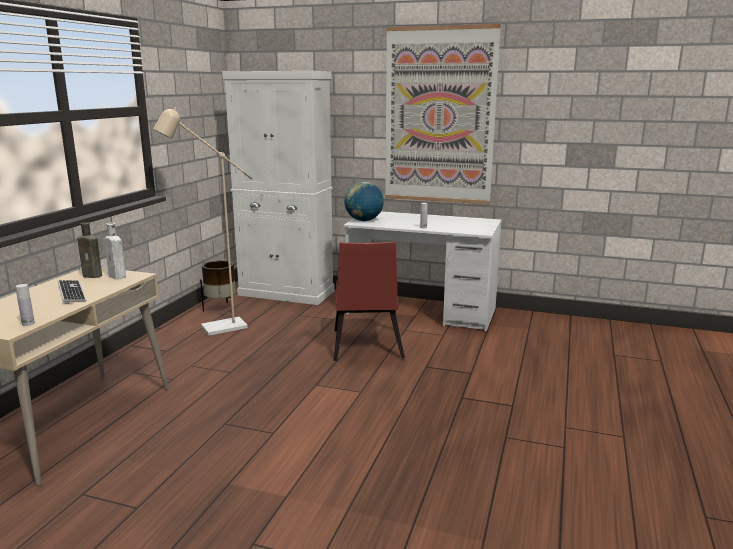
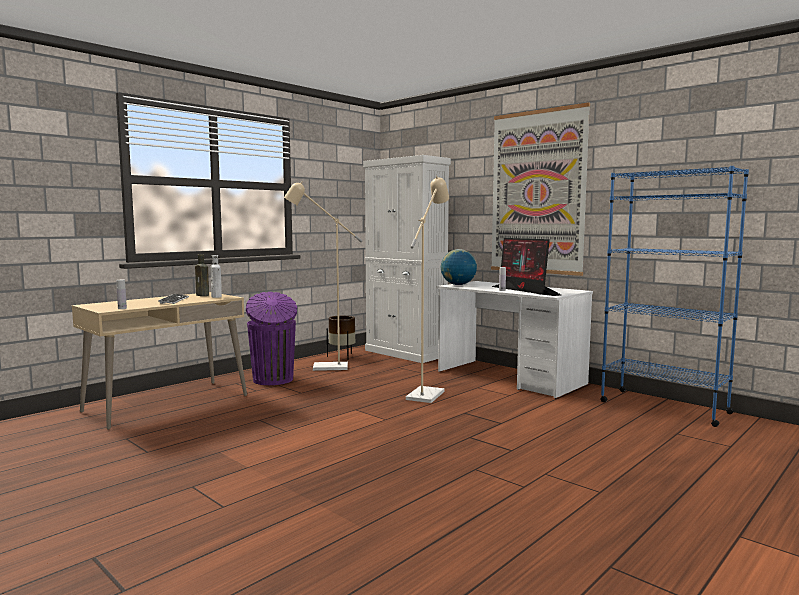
camera: 25 degrees right, 10 degrees down
(176, 359) = (273, 380): none -> purple trash can
(366, 347) = (428, 393): red chair -> beige floor lamp
(445, 226) = (525, 291): none -> monitor
(577, 326) = (663, 407): none -> blue bookcase

